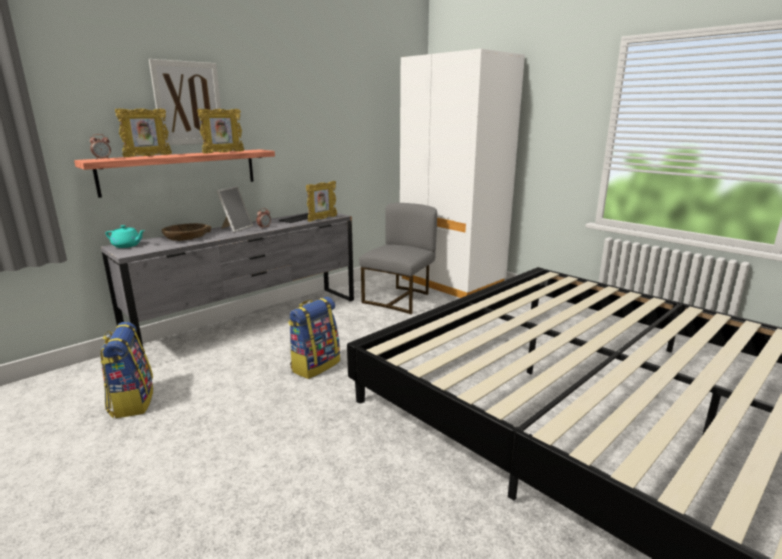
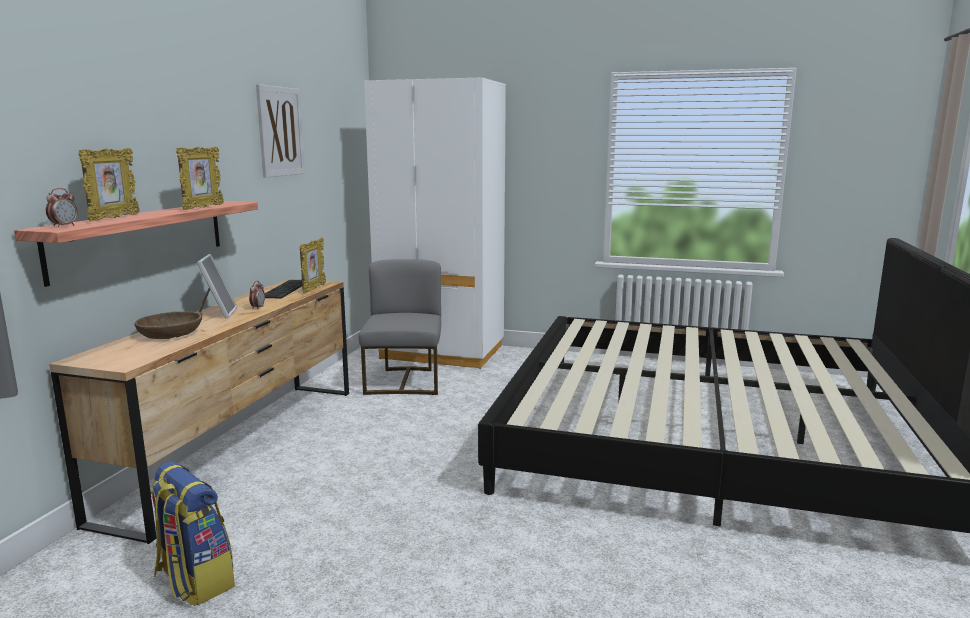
camera: 30 degrees left, 5 degrees down
(127, 245) = (97, 356): turquoise teapot -> none
(188, 103) = (148, 140): picture -> picture (280, 131)
(251, 322) = (242, 447): grey dresser -> brown dresser
(315, 365) = (393, 473): backpack -> none

